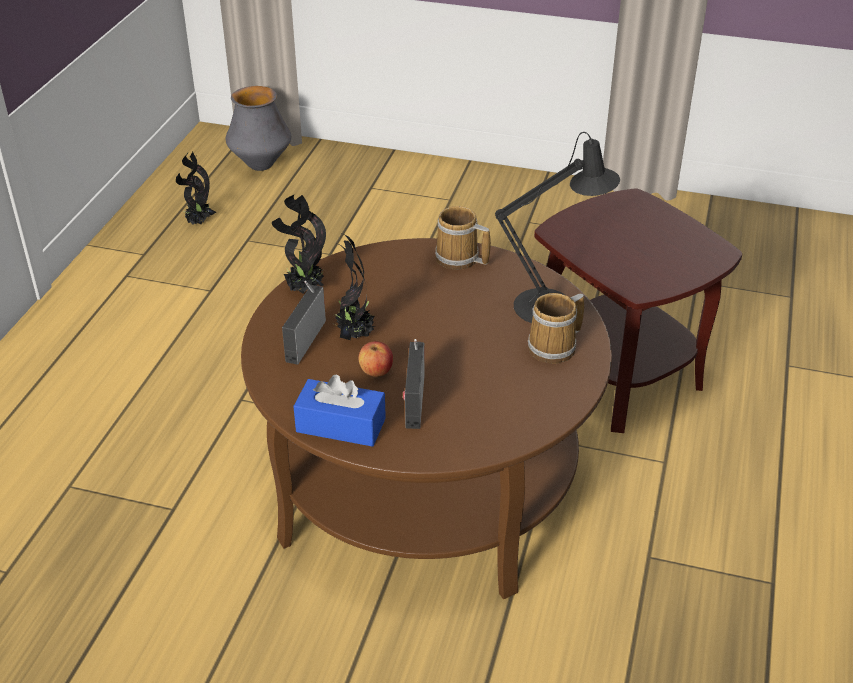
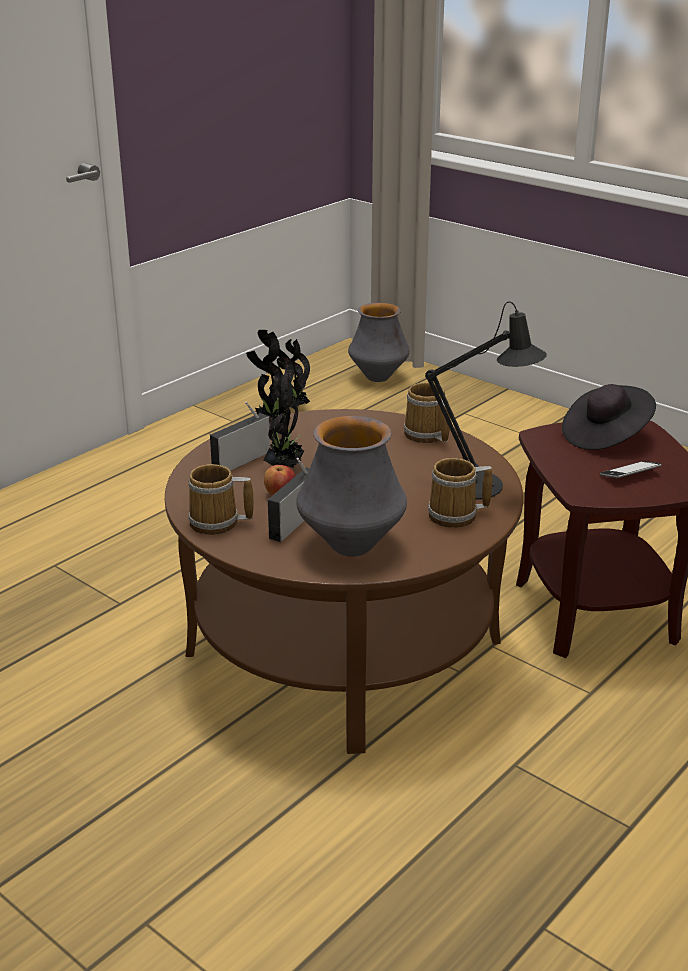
camera: 25 degrees right, 10 degrees down
(341, 425) = (217, 523): blue tissue box -> mug
(489, 413) = (351, 547): none -> vase
(612, 217) = (605, 436): none -> black hat
(661, 255) = (629, 474): none -> phone

